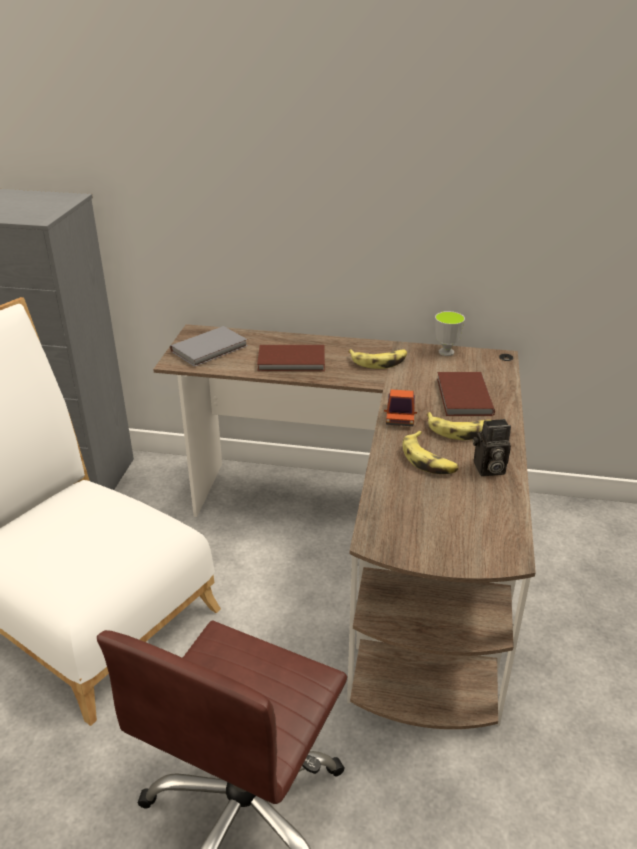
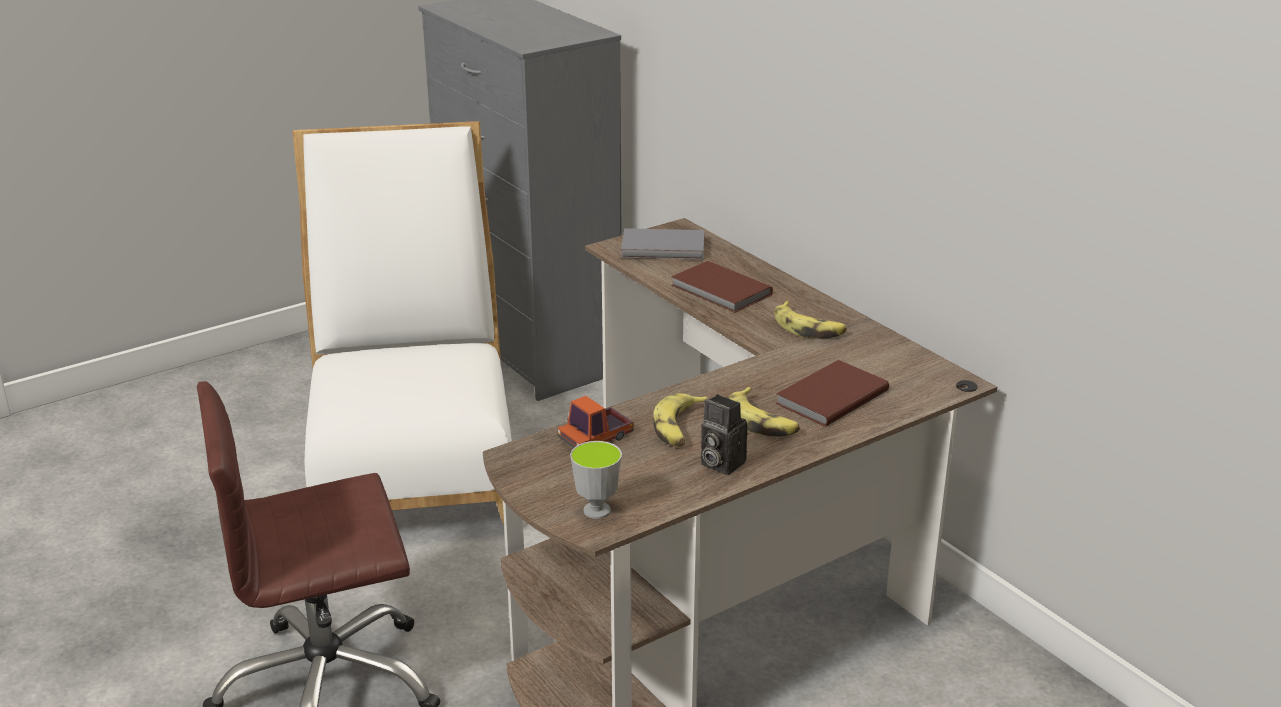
camera: 45 degrees right, 5 degrees down
(400, 415) = (729, 382): toy truck -> toy truck (595, 438)
(446, 352) = (904, 351): cup -> cup (597, 511)

